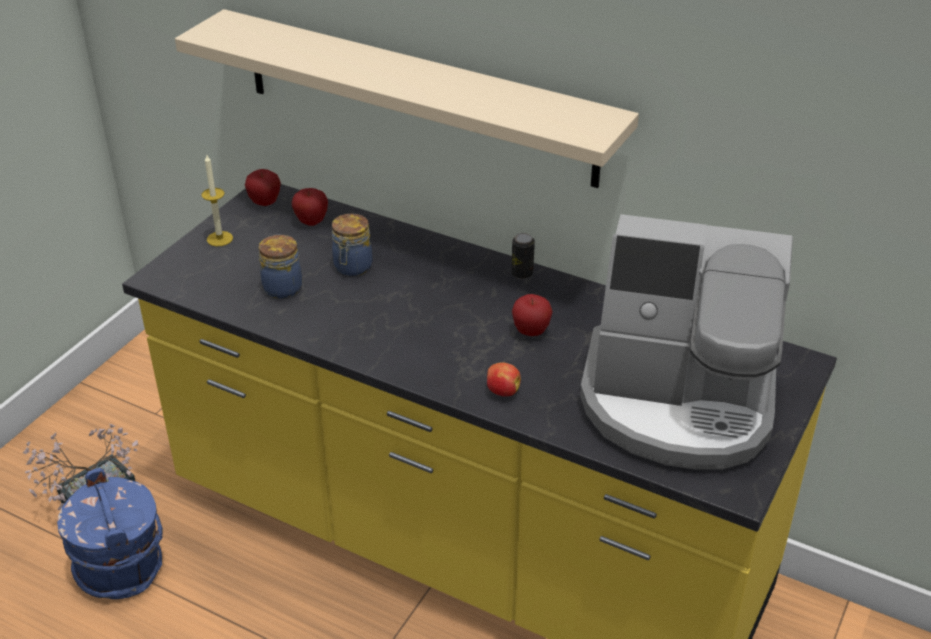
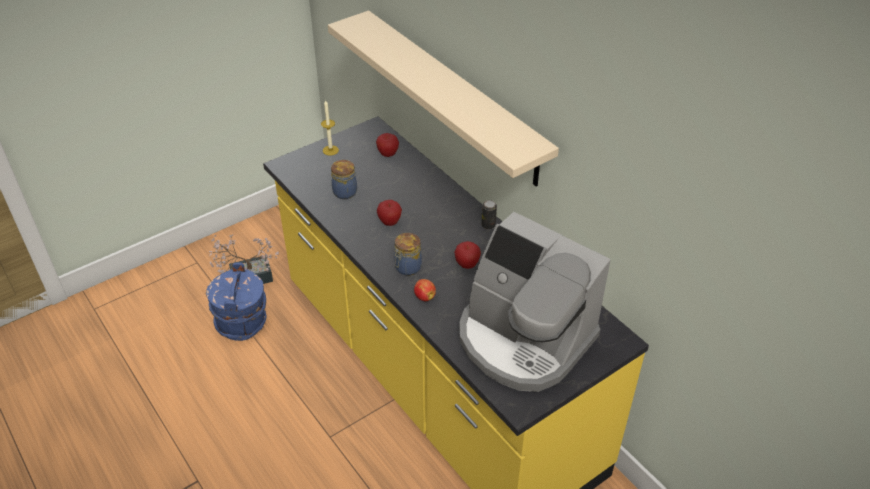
camera: 25 degrees right, 5 degrees up
(265, 203) = (369, 134): apple -> apple (389, 222)
(352, 267) = (391, 191): jar -> jar (407, 268)

